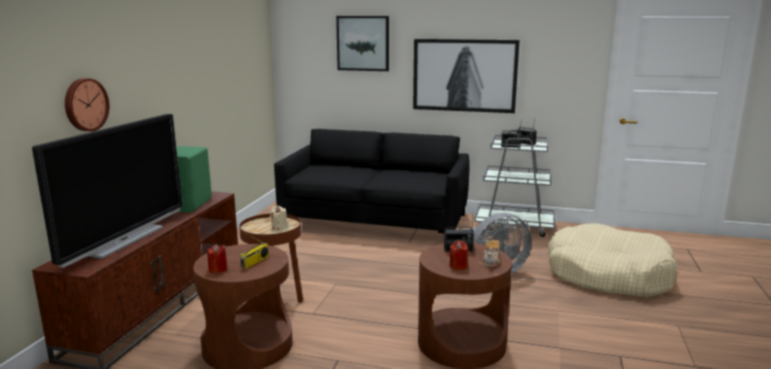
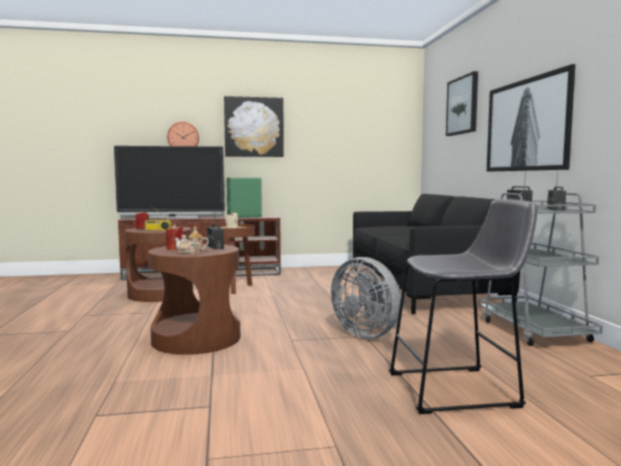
camera: 65 degrees right, 10 degrees down
(158, 73) = (254, 127): none -> picture
(607, 275) = (459, 390): beige dog bed -> grey stool

